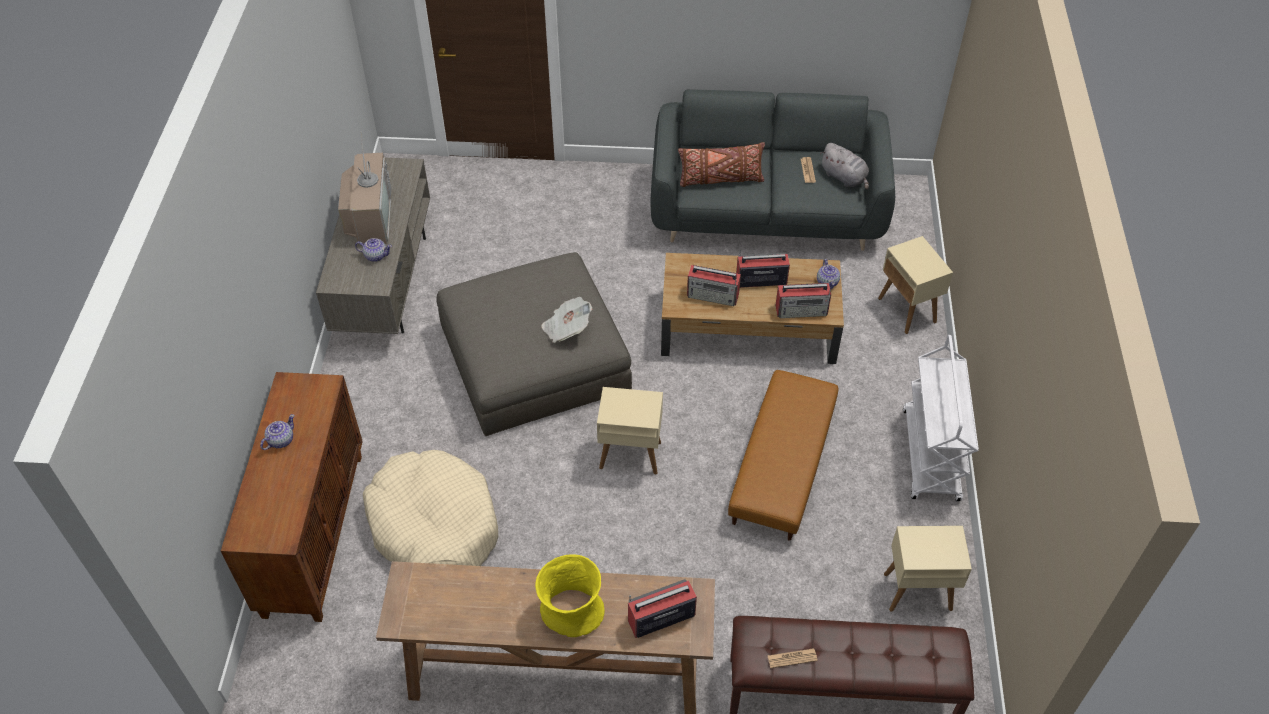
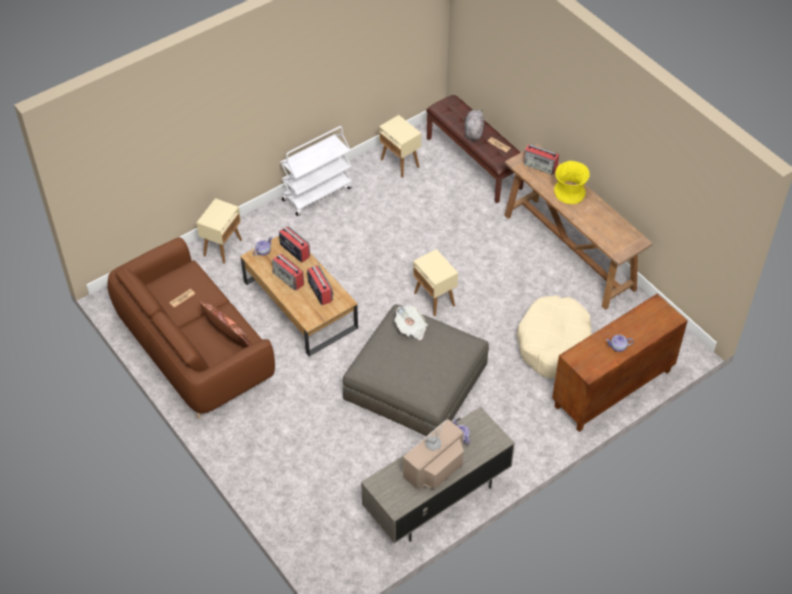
camera: 130 degrees left, 0 degrees up
(766, 212) = (195, 351): grey sofa -> brown sofa
(783, 465) = (379, 240): brown ottoman -> none
(844, 178) = (173, 279): grey plush toy -> grey plush toy (473, 131)

